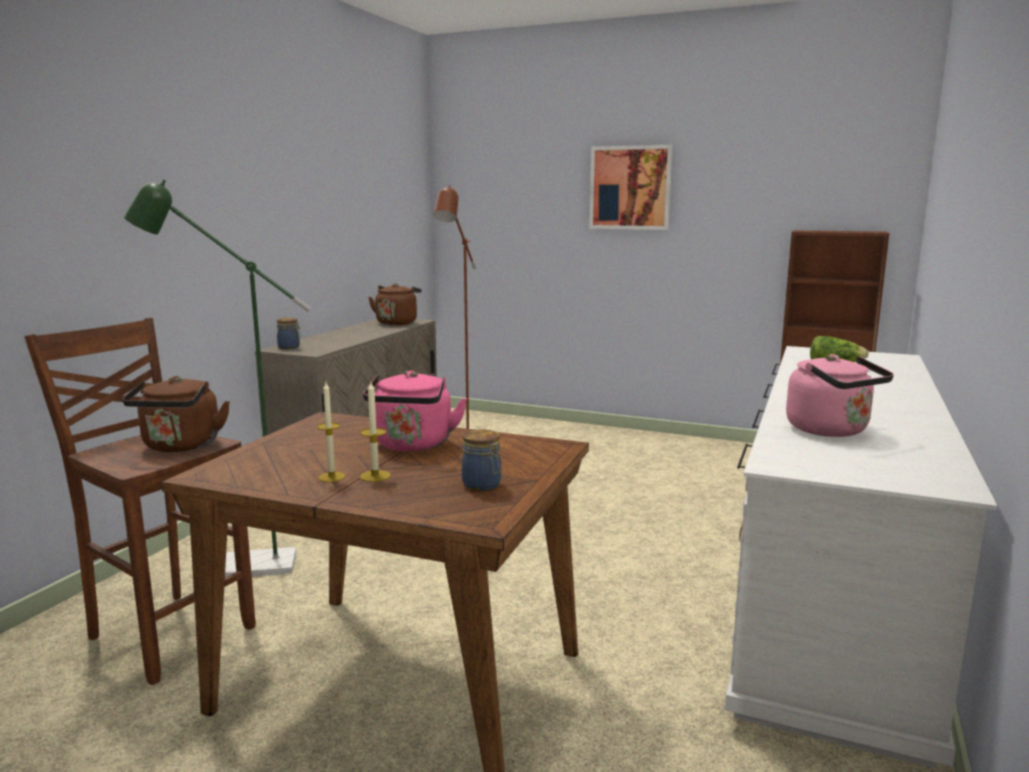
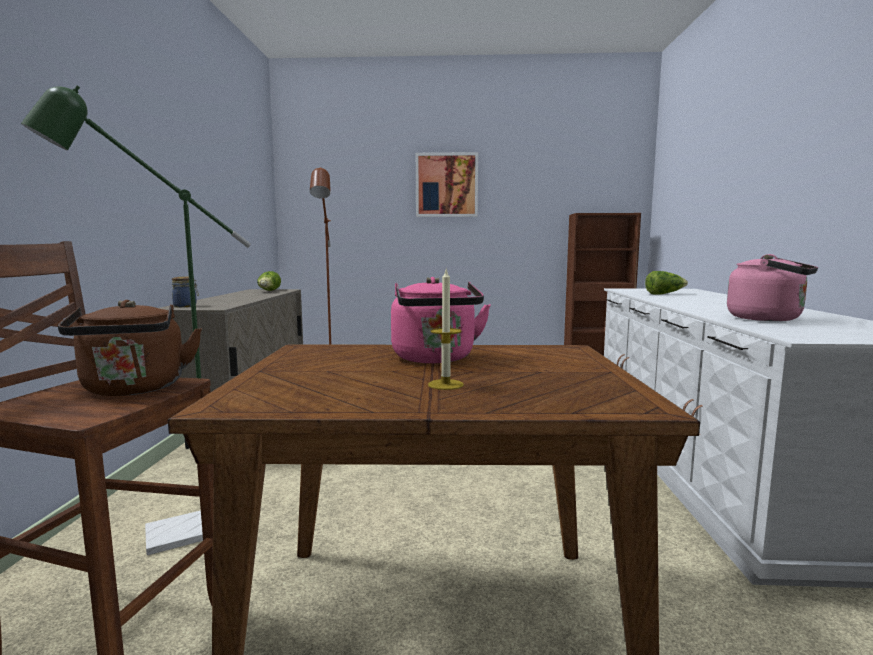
camera: 20 degrees left, 5 degrees down
(331, 477) = (397, 390): candle -> none
(397, 322) = (269, 291): brown kettle -> lettuce
(482, 485) = (571, 380): jar -> none

